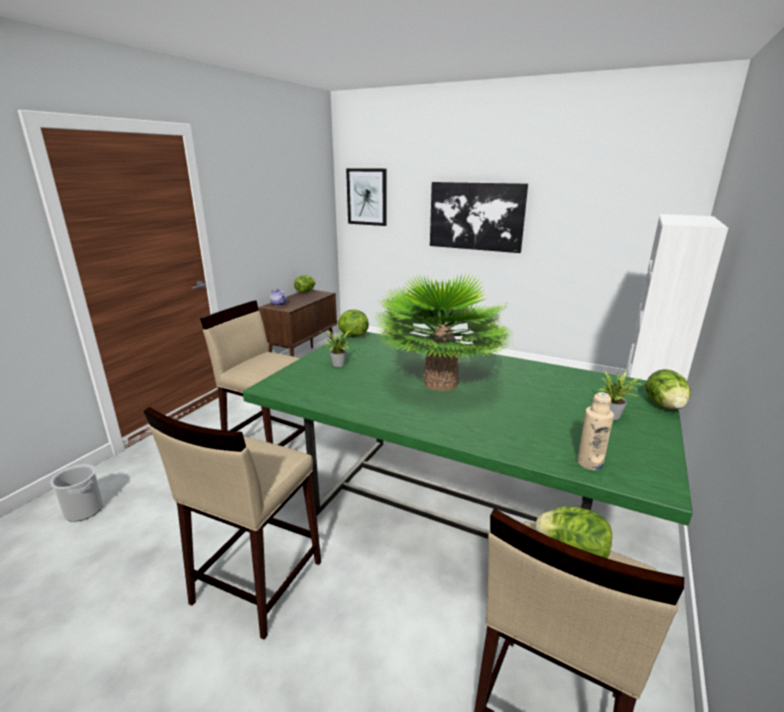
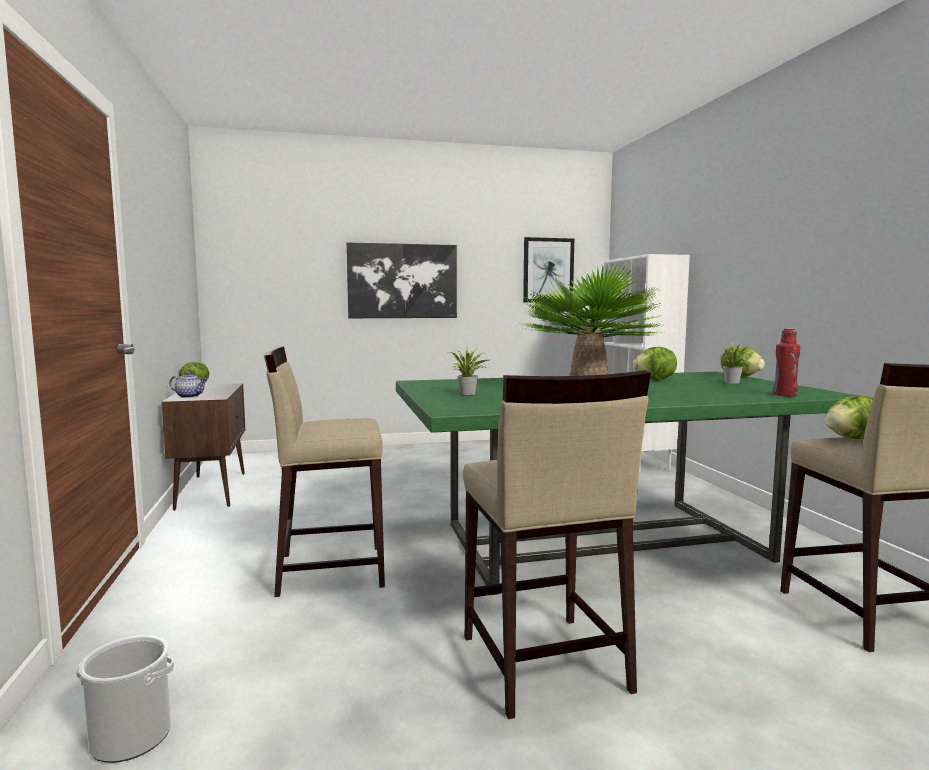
camera: 40 degrees left, 15 degrees down
(352, 336) = (415, 382): lettuce -> lettuce (655, 379)
(367, 197) = (251, 261): picture -> picture (548, 270)
(589, 463) = (784, 395): beige bottle -> red bottle

